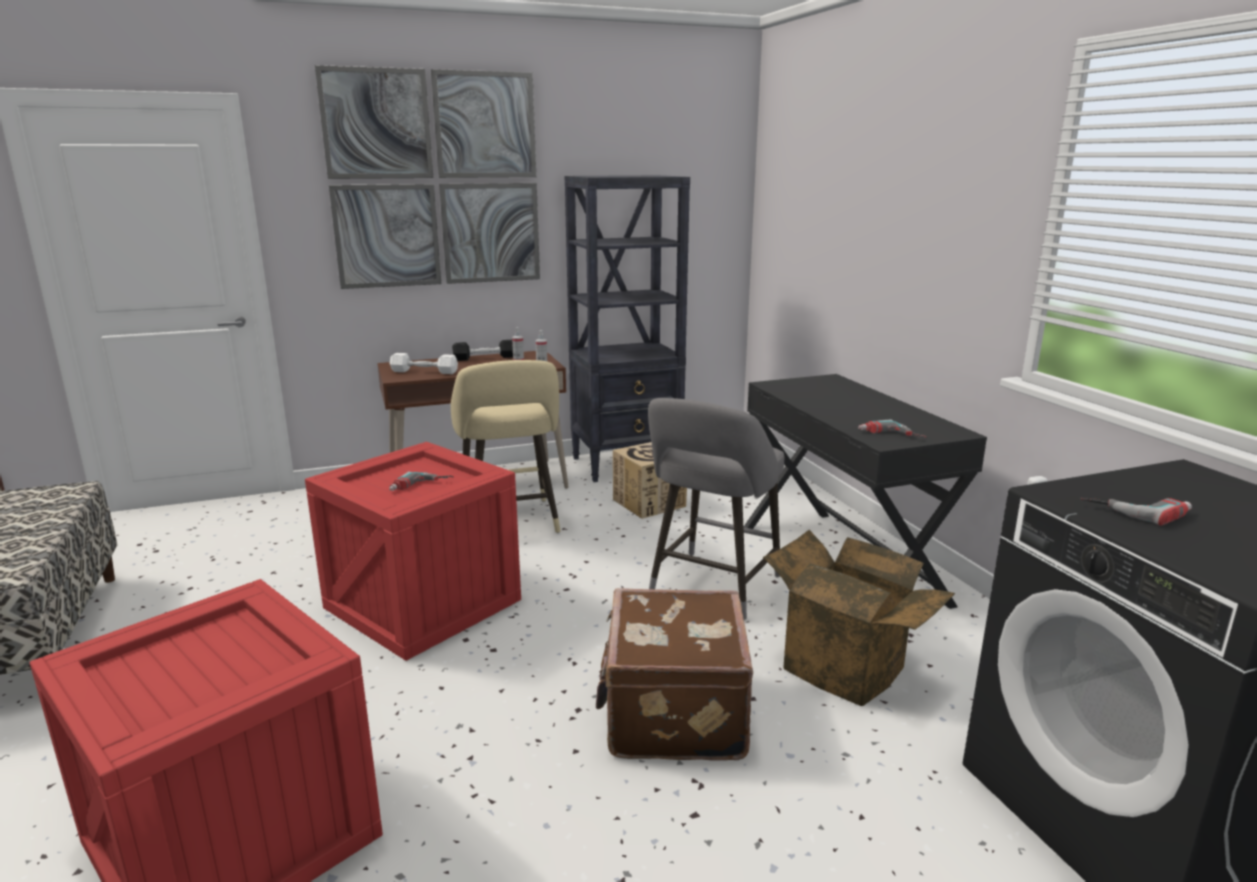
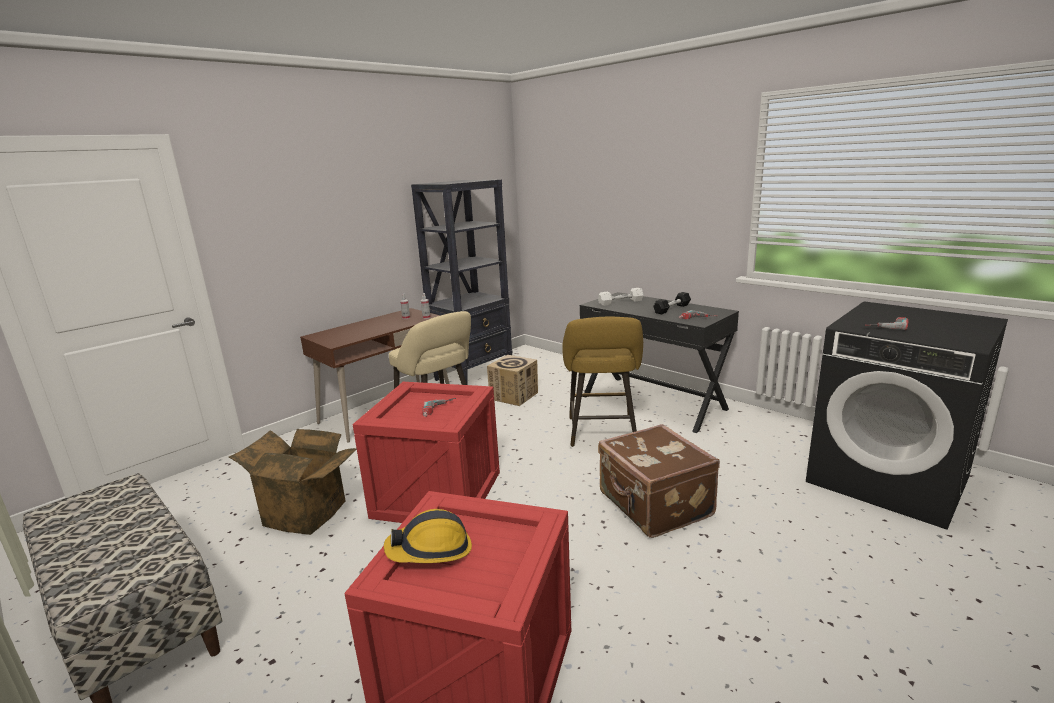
camera: 25 degrees left, 0 degrees up
(174, 648) = (431, 550): none -> hard hat
(424, 371) = (349, 336): white dumbbell -> white dumbbell (621, 302)
(436, 180) = (326, 194): picture -> none
(485, 358) = (377, 319): black dumbbell -> black dumbbell (672, 309)
(712, 588) = (602, 434): grey stool -> yellow stool
(848, 667) = (711, 453): cardboard box -> cardboard box (309, 511)

